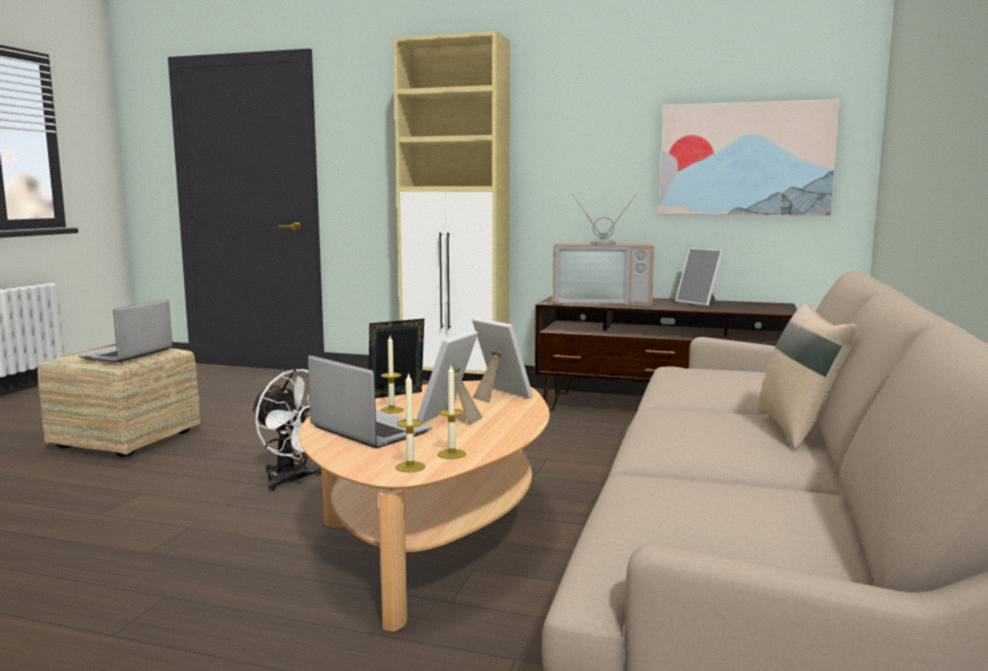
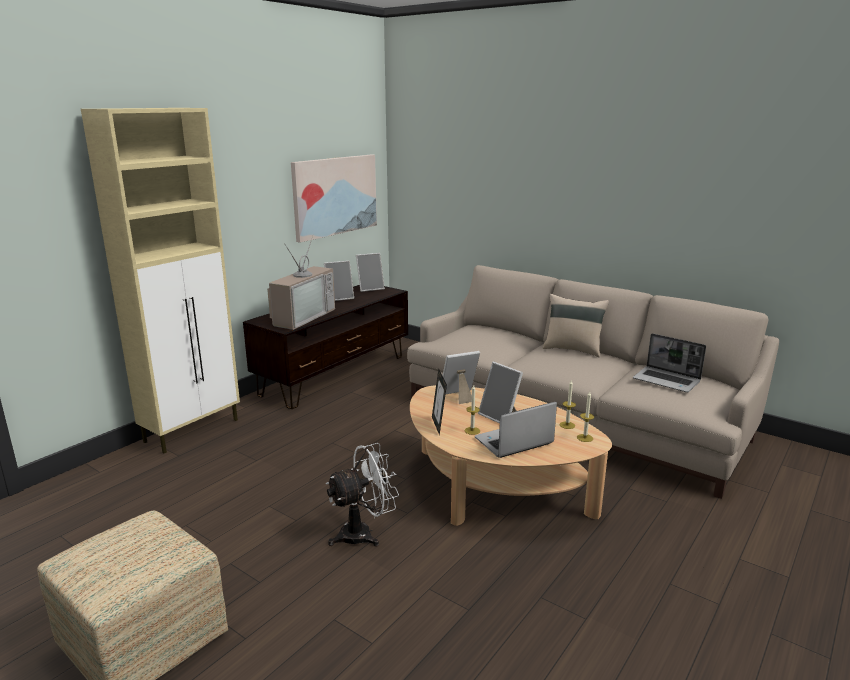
camera: 70 degrees left, 10 degrees up
(127, 354) = (158, 545): laptop -> laptop (667, 380)
(768, 306) = (370, 288): none -> picture frame

